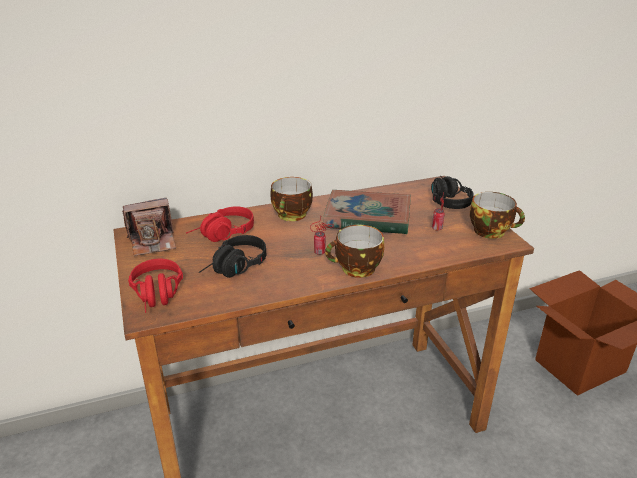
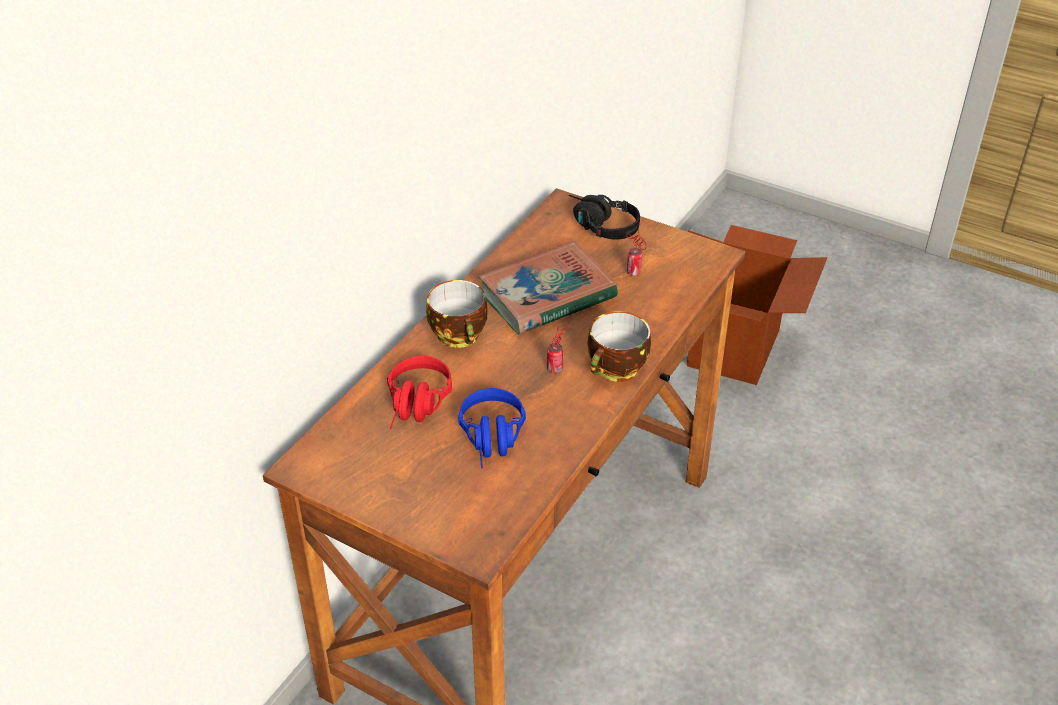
camera: 40 degrees left, 10 degrees up
(153, 241) = (346, 463): camera -> none
(158, 297) = (461, 523): red headphones -> none
(234, 268) = (493, 441): black headphones -> blue headphones
(491, 231) = (688, 248): cup -> none

